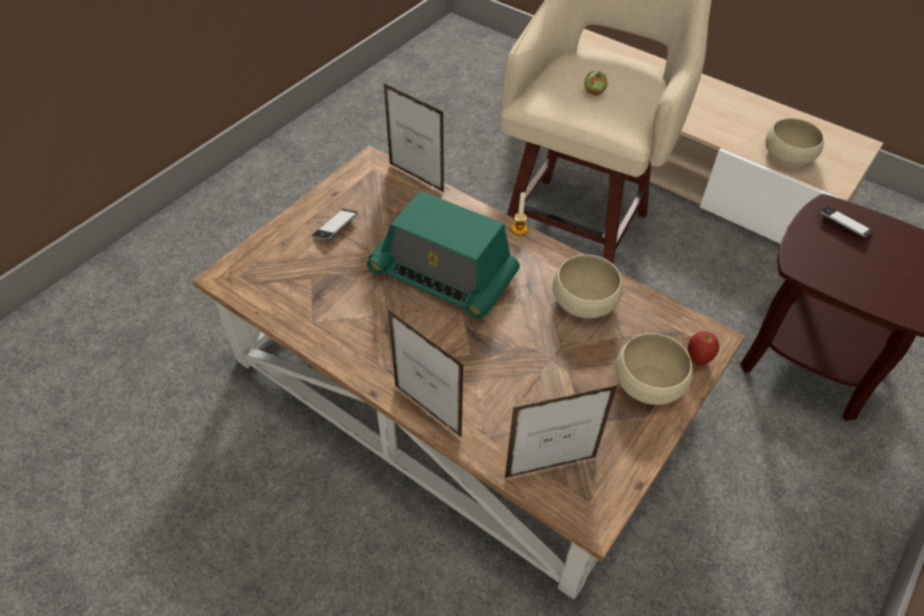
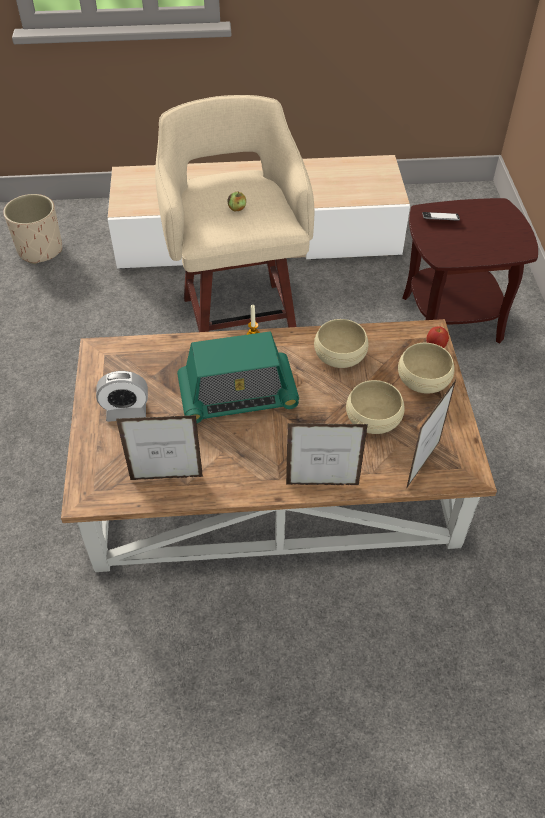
camera: 40 degrees left, 0 degrees up
(336, 227) = (126, 411): phone -> alarm clock
(416, 178) = (144, 341): picture frame -> picture frame (167, 478)
(464, 74) = (40, 250): none -> beige planter
(788, 155) = (351, 191): beige bowl -> beige bowl (373, 418)

